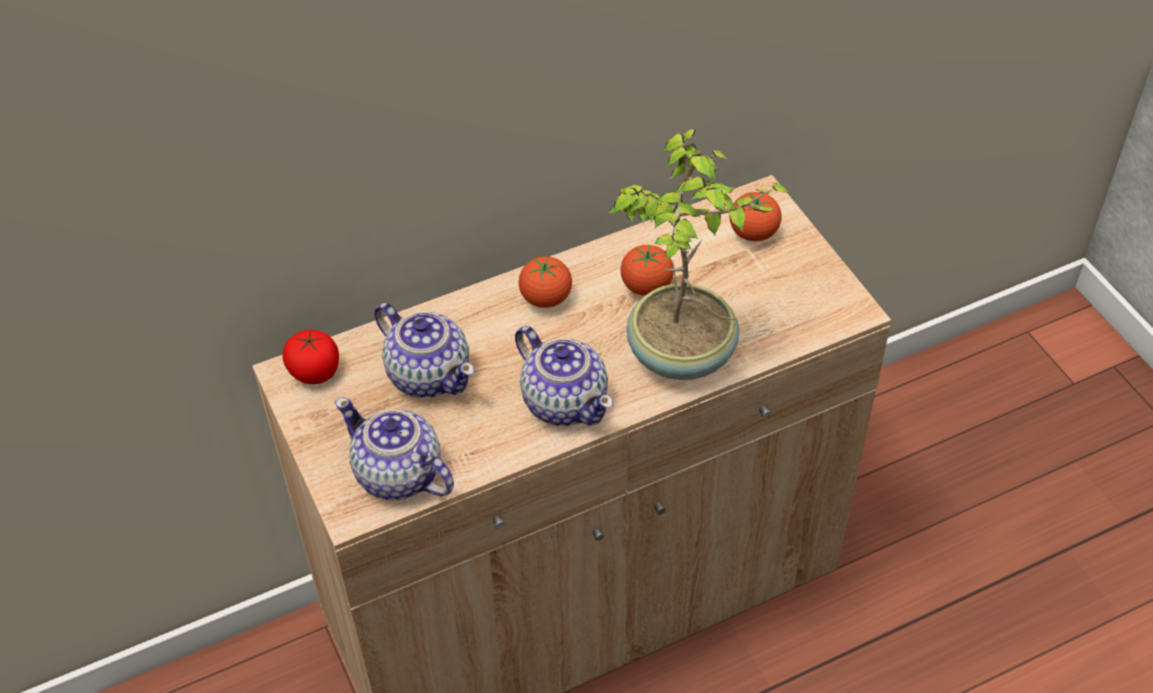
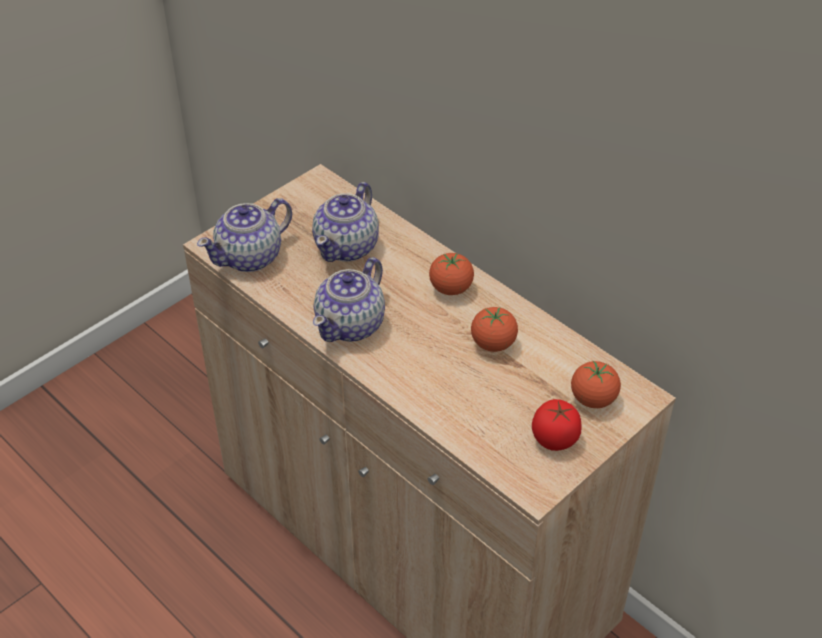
camera: 70 degrees right, 5 degrees down
(315, 371) = (326, 192): tomato -> tomato (555, 438)
(398, 475) = (250, 257): teapot -> teapot turned 150 degrees counterclockwise
(683, 356) = (427, 383): potted plant -> none

